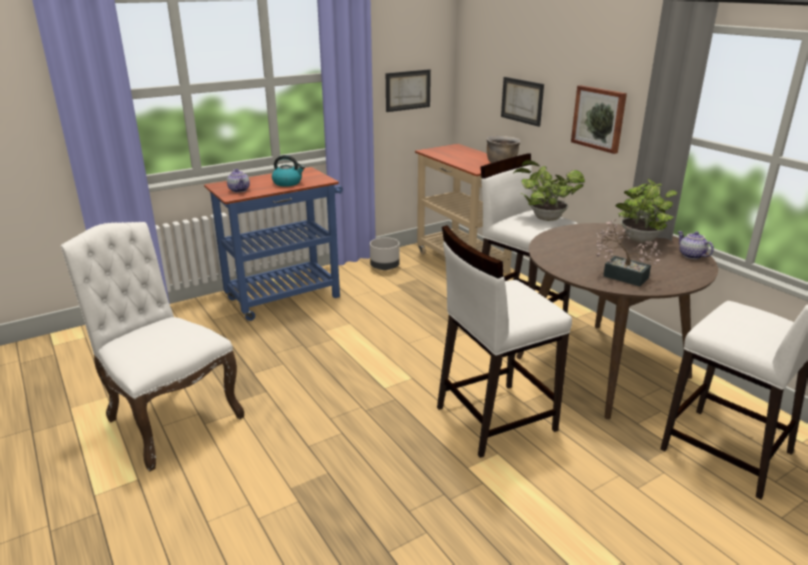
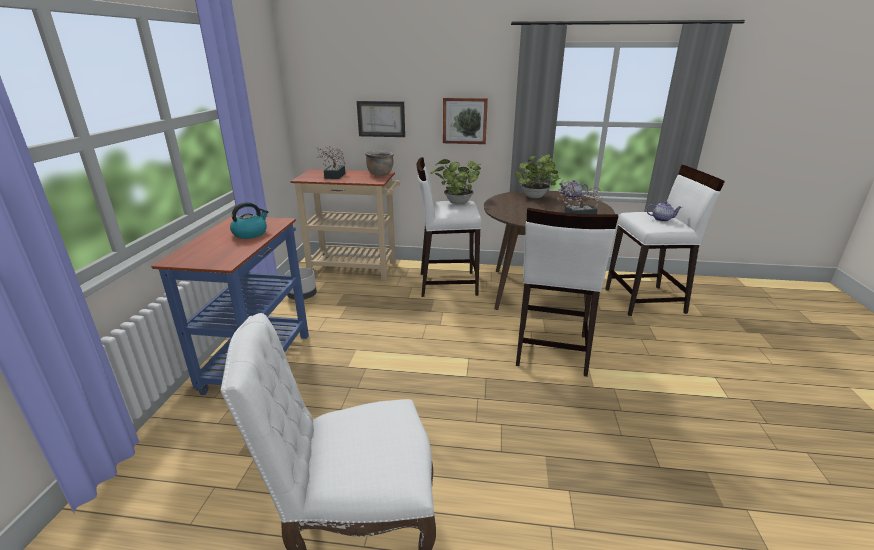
camera: 50 degrees left, 0 degrees up
(239, 190) = (216, 255): teapot -> teapot (661, 219)
(407, 90) = (265, 124): picture -> none
(456, 155) = (333, 176): none -> potted plant

